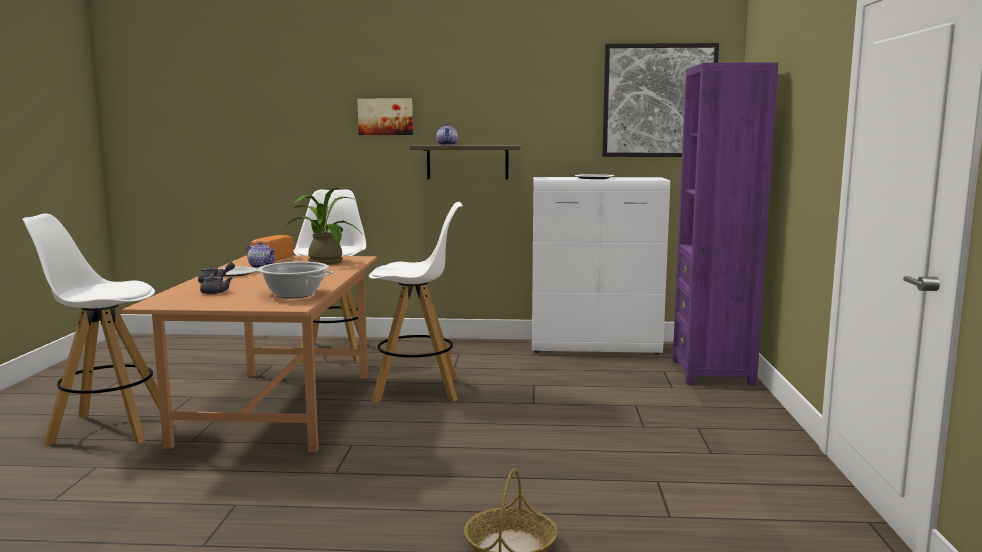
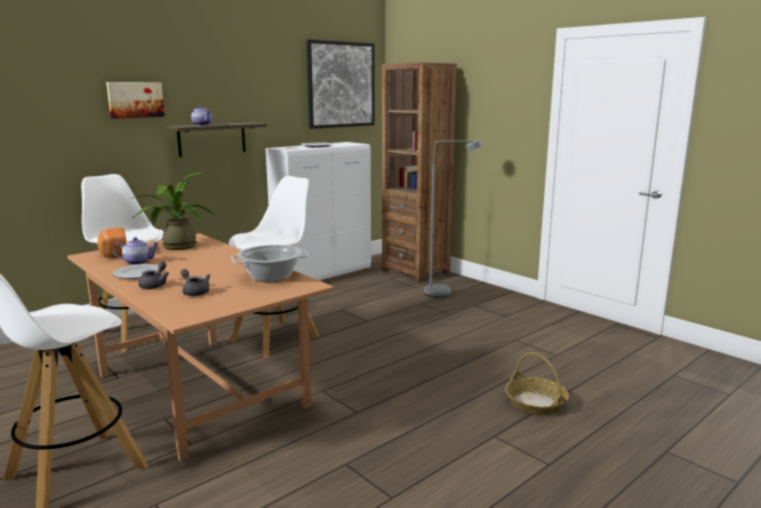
camera: 45 degrees left, 5 degrees up
(695, 404) = (445, 293): none -> grey floor lamp
(712, 372) = (415, 272): purple bookcase -> brown bookcase

